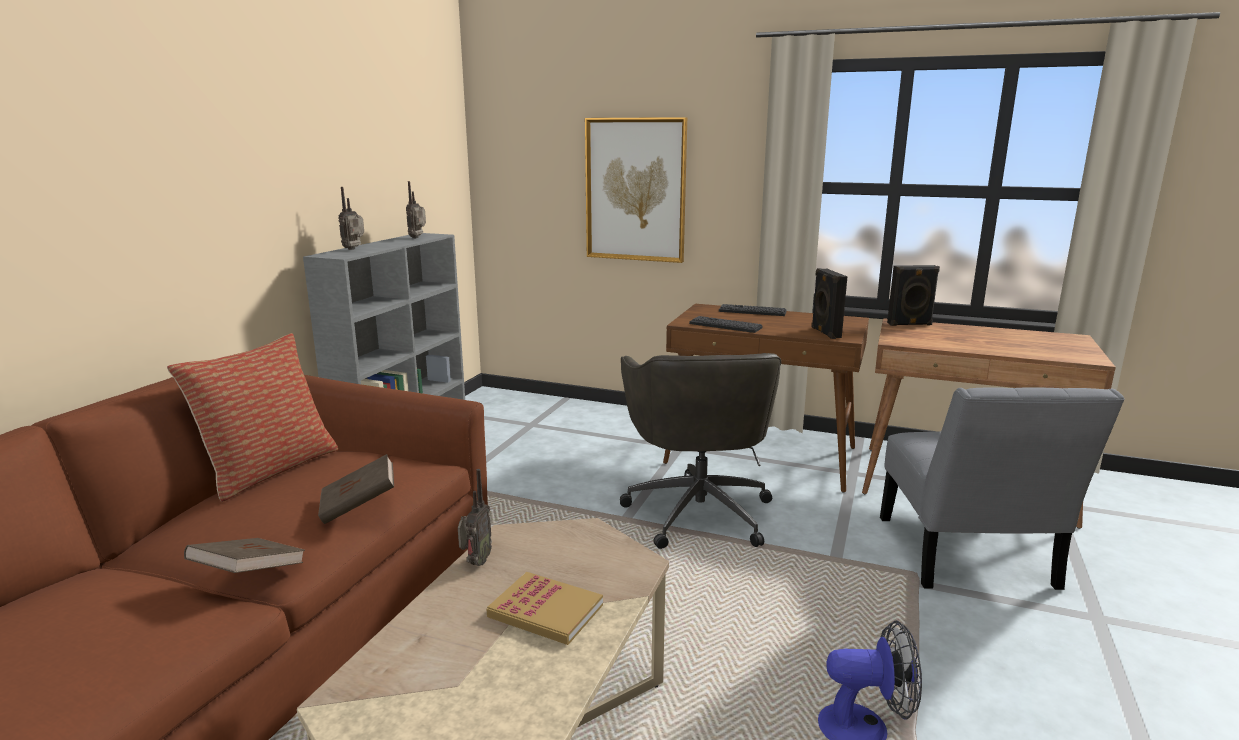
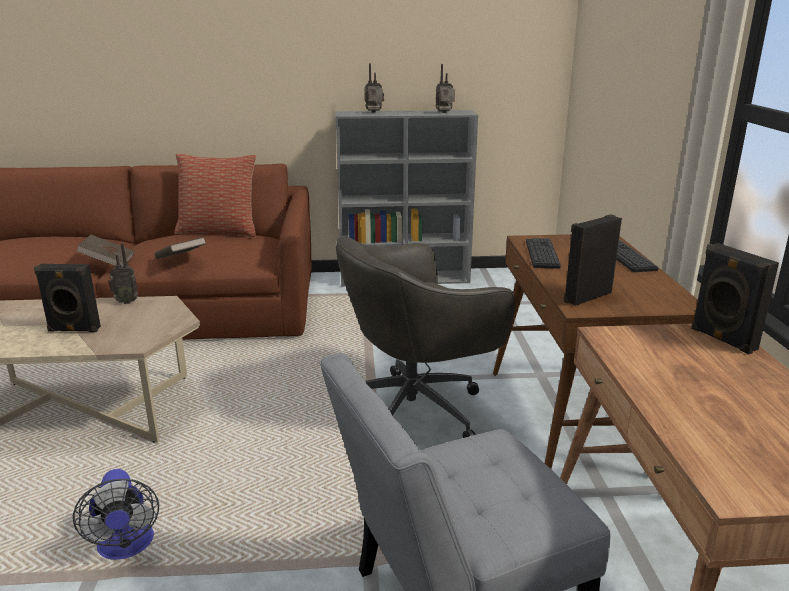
camera: 65 degrees right, 5 degrees up
(545, 611) = (73, 330): book -> black speaker
(635, 190) = (637, 93): picture -> none

